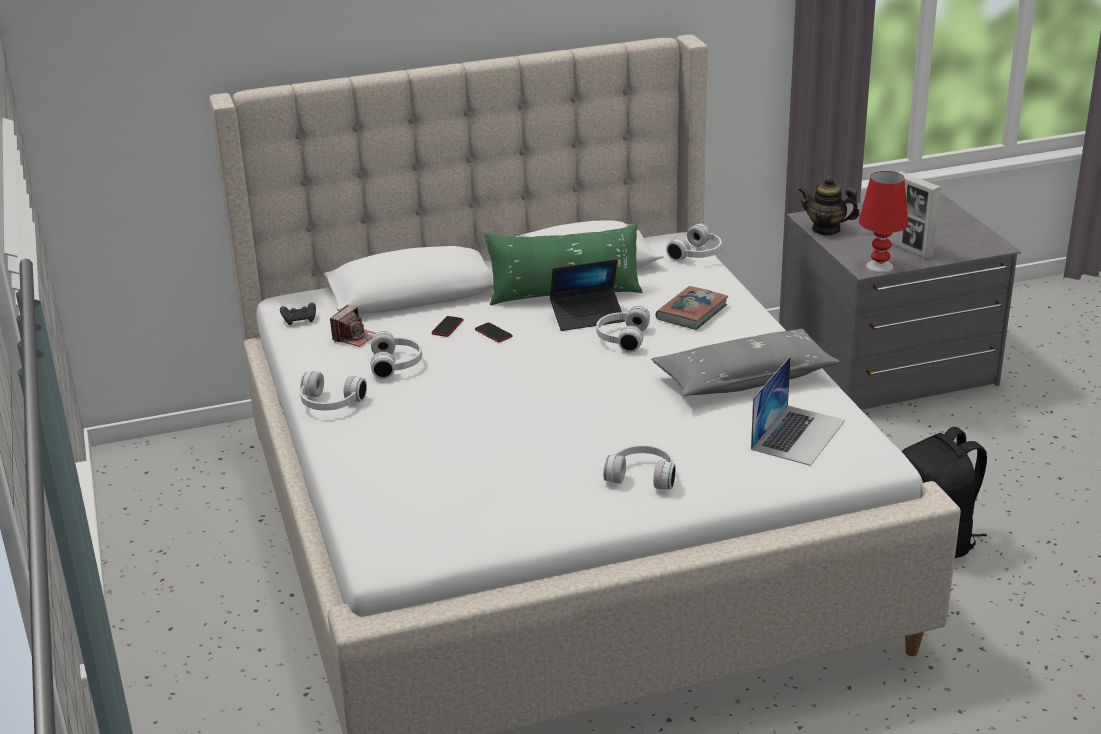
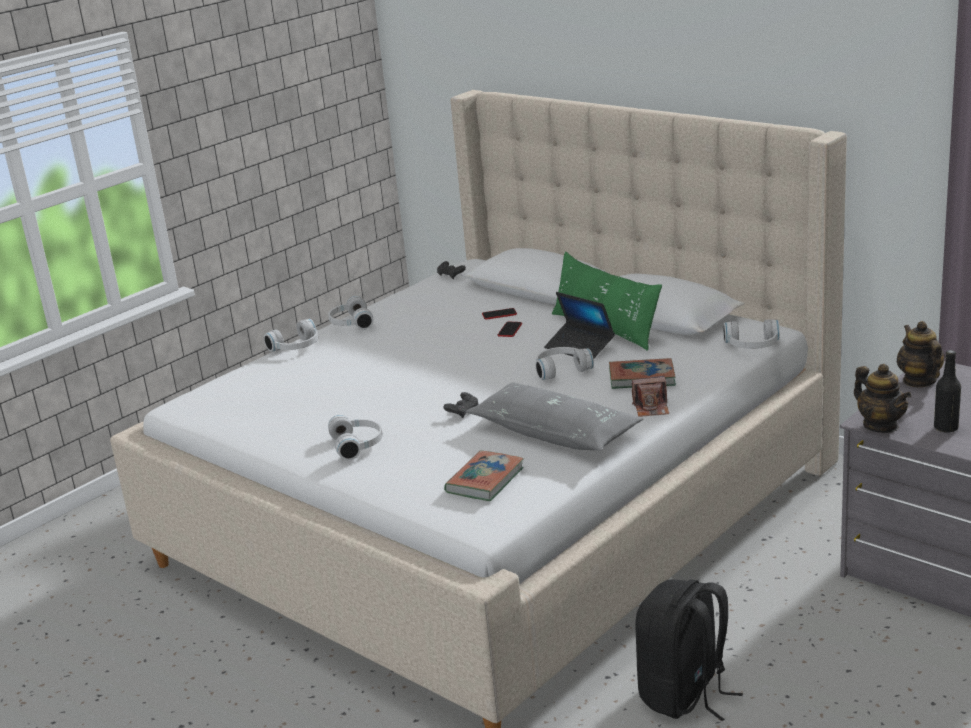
camera: 60 degrees right, 5 degrees down
(354, 337) = (448, 297): camera -> camera (651, 408)
(397, 364) = (426, 320): white headphones -> white headphones (297, 347)
(642, 406) = (463, 412): none -> black game controller
(798, 434) = (485, 480): laptop -> book
(879, 266) = (880, 426): red table lamp -> teapot
(910, 249) = (946, 428): picture frame -> black bottle

